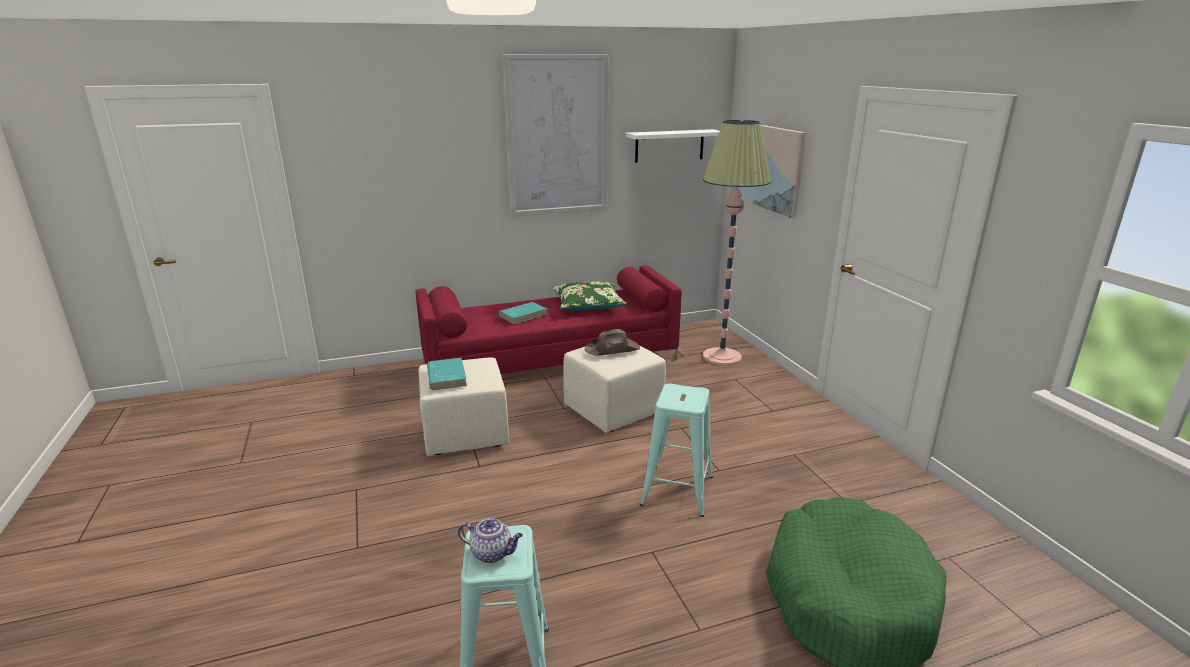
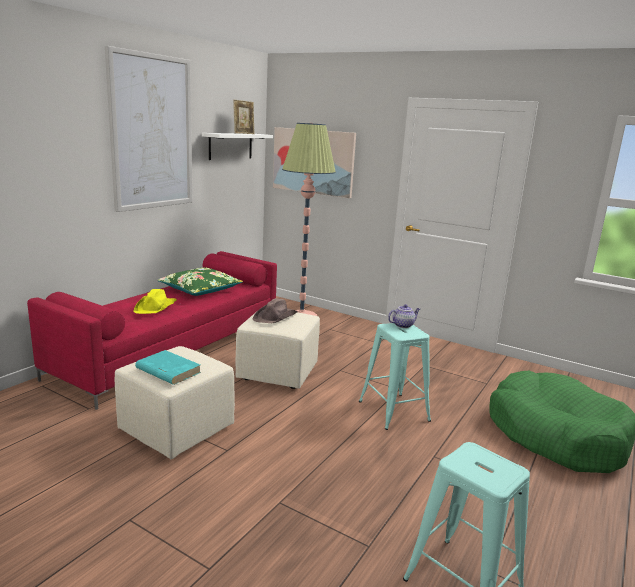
camera: 40 degrees left, 5 degrees down
(492, 553) = (485, 469): teapot -> teapot (403, 325)
(523, 315) = (156, 307): turquoise book -> yellow hat
(681, 131) = (244, 133): none -> picture frame

